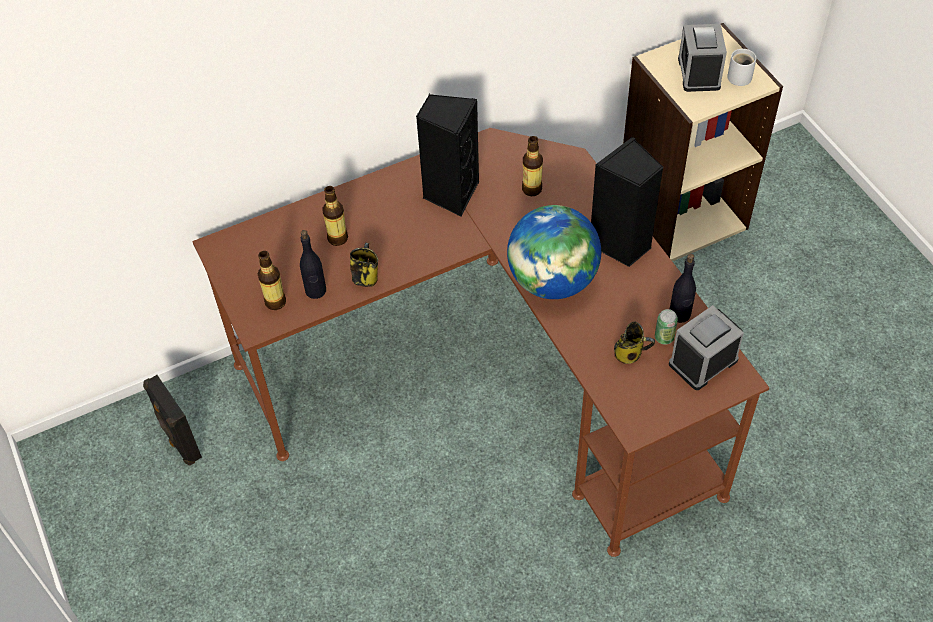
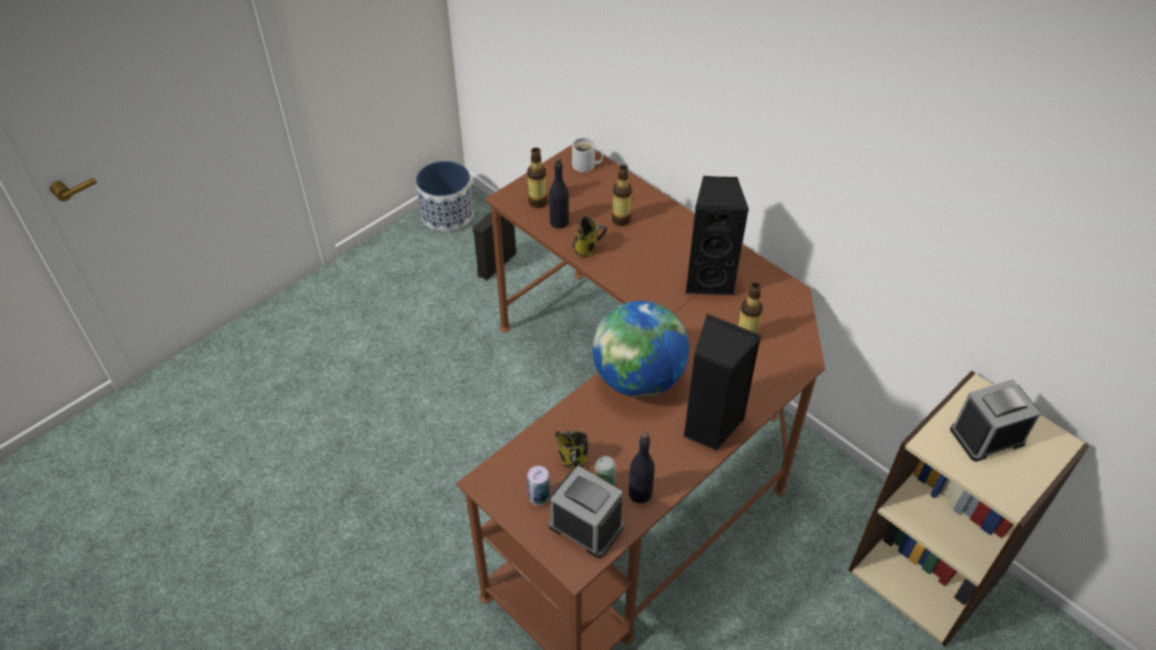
camera: 70 degrees right, 5 degrees down
(68, 476) = (447, 214): none -> planter
(663, 390) = (539, 497): none -> can
(741, 76) = (1010, 479): white mug -> white mug (585, 165)

